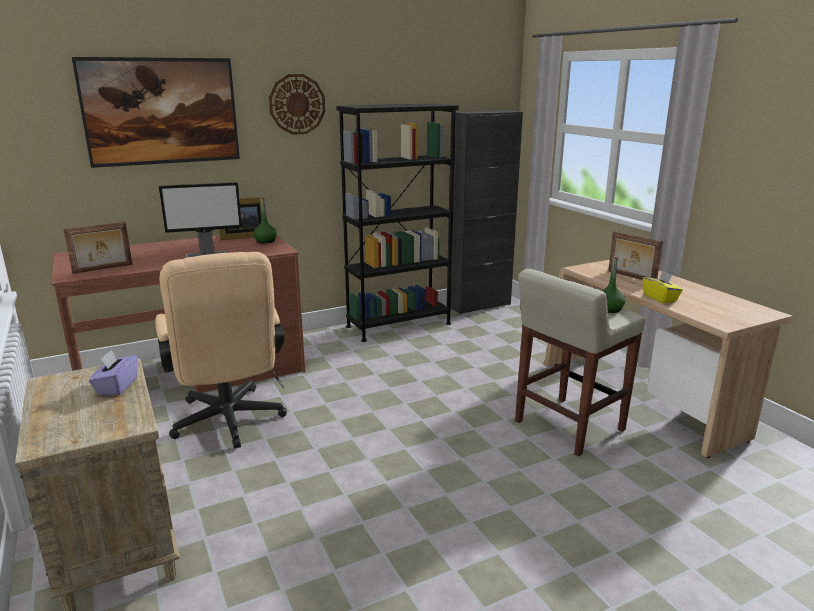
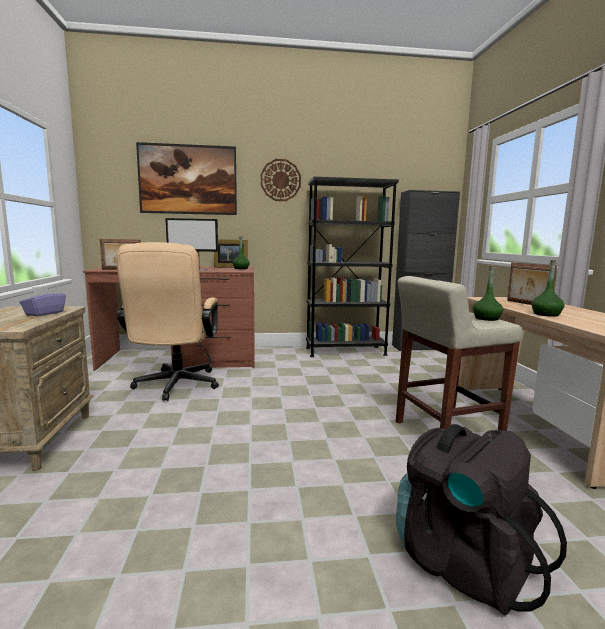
camera: 20 degrees right, 10 degrees down
(643, 553) = (462, 562): none -> black backpack
(660, 298) = (546, 314): yellow tissue box -> green bottle

